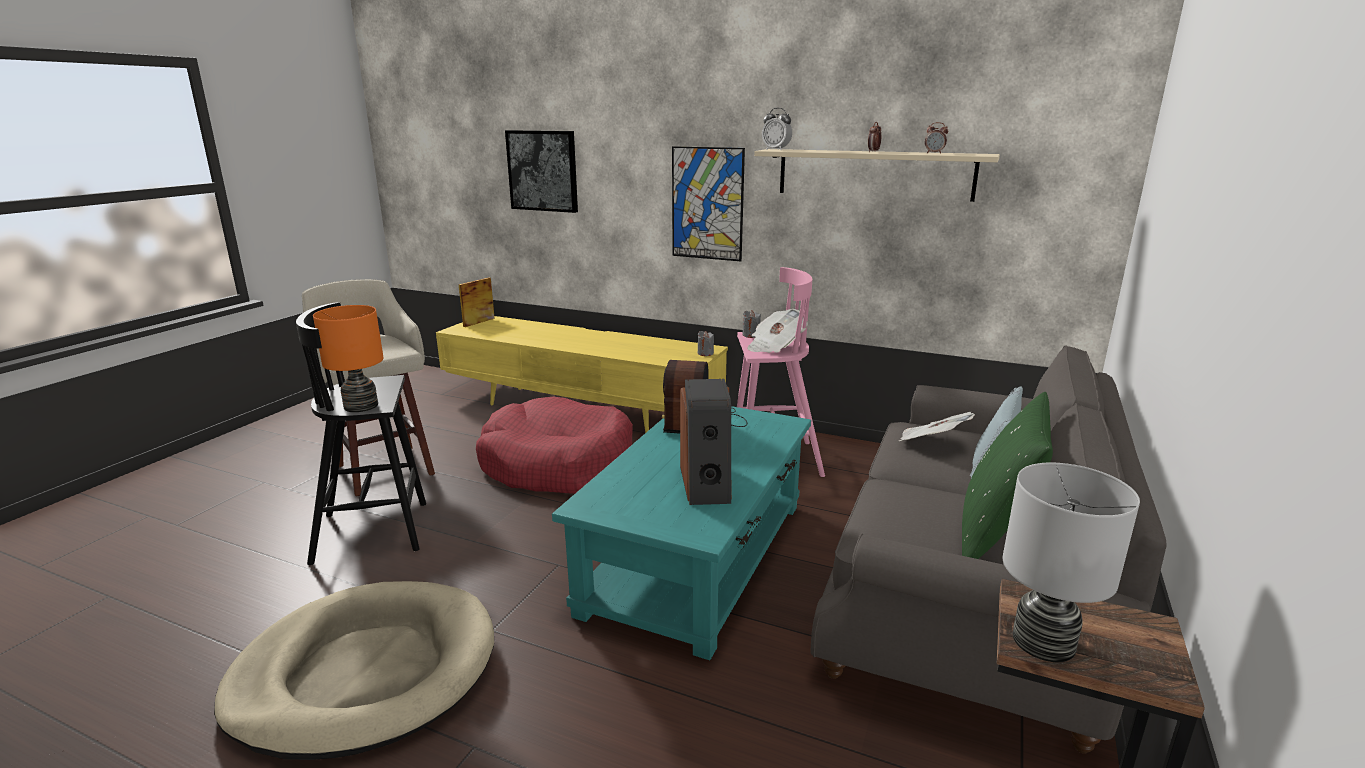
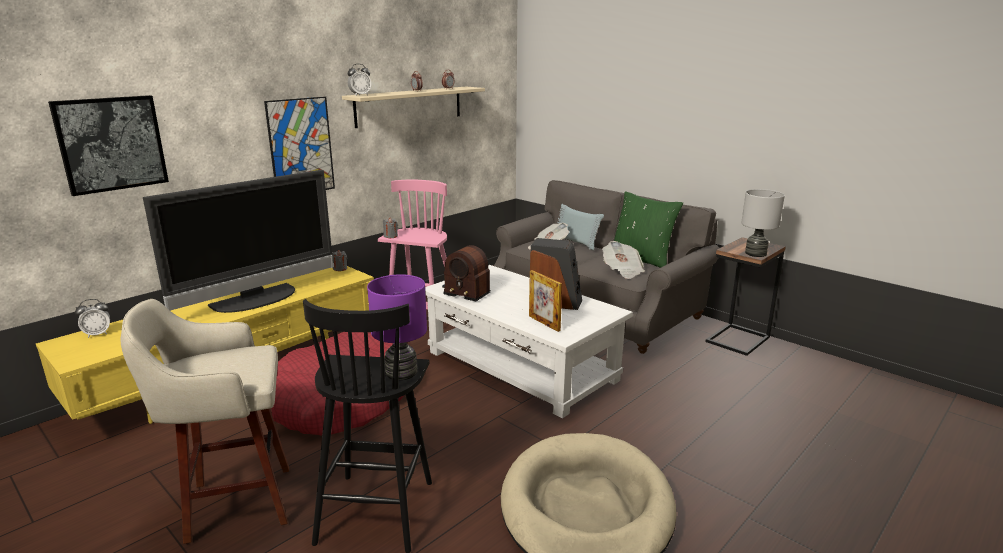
camera: 70 degrees left, 0 degrees up
(361, 406) = (401, 372): orange table lamp -> purple table lamp
(479, 322) = (69, 347): picture frame -> picture frame (544, 323)
(503, 322) = (97, 334): none -> alarm clock
(597, 344) = (256, 300): none -> television
(696, 556) = (521, 366): turquoise coffee table -> white coffee table
(775, 347) = (423, 235): newspaper -> newspaper (622, 271)

